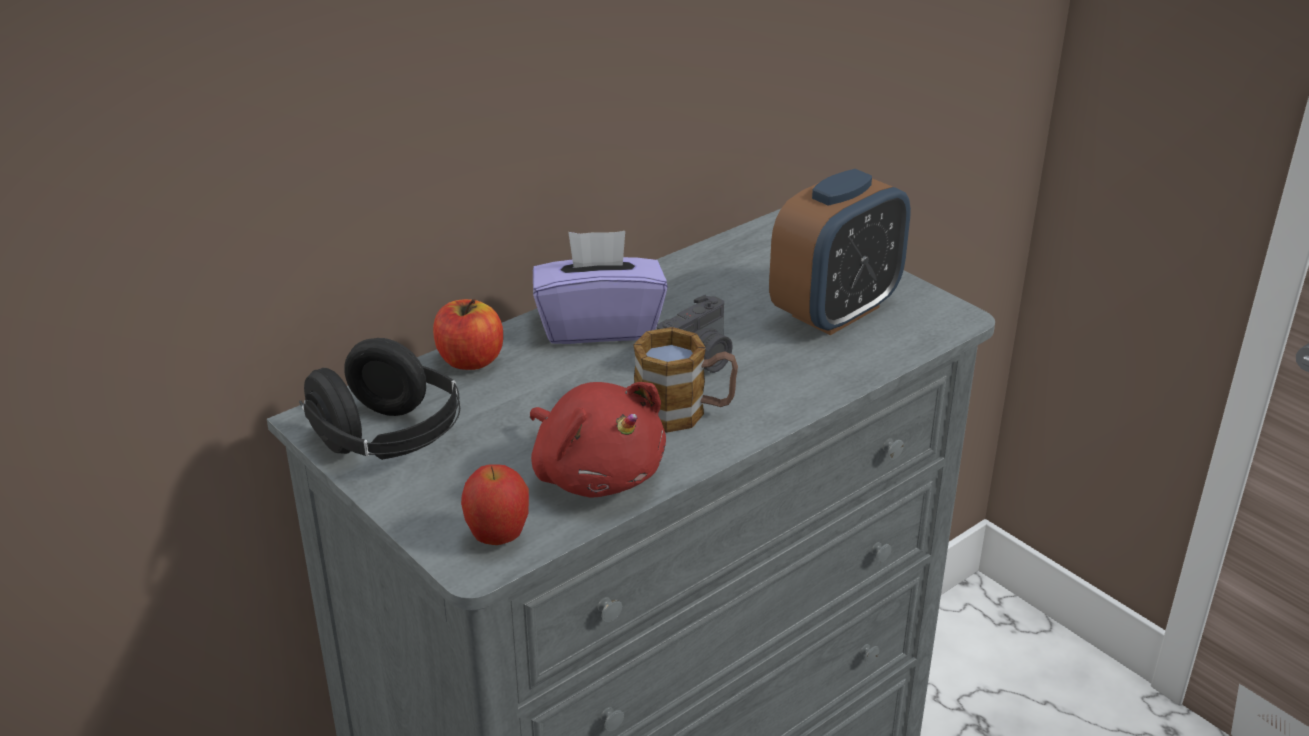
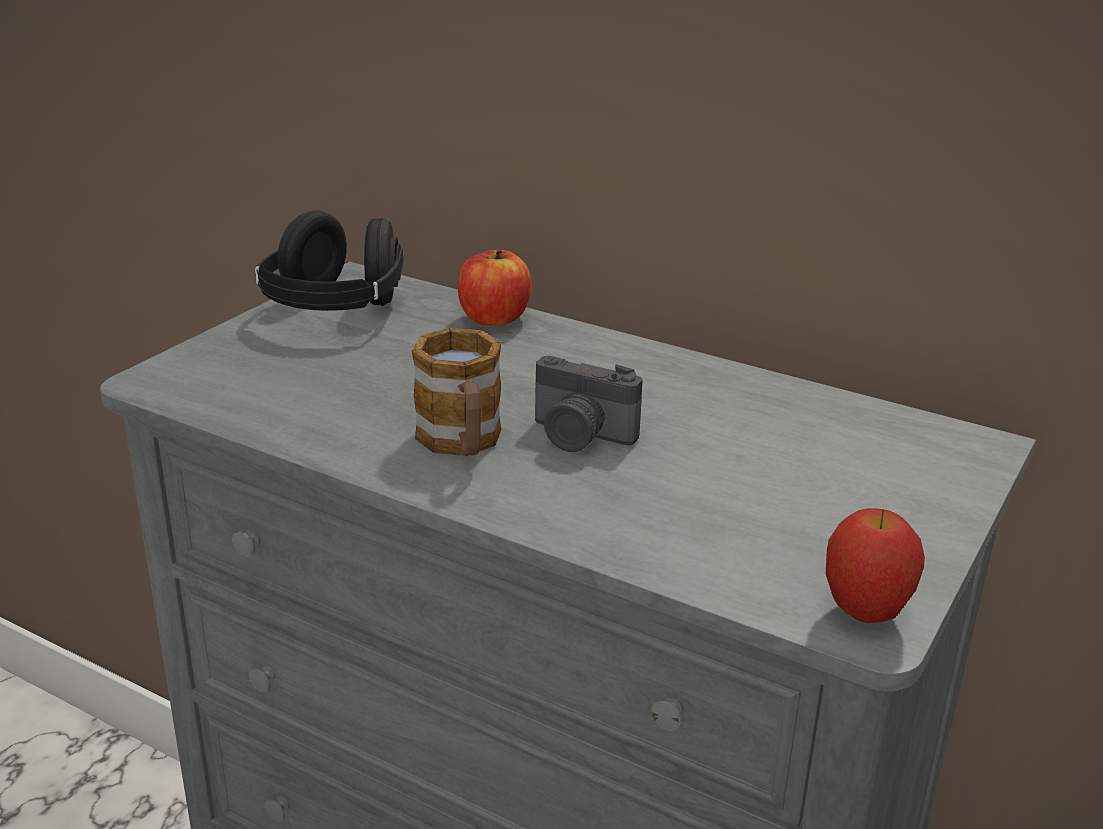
camera: 70 degrees right, 5 degrees down
(498, 538) = (192, 383): apple -> apple (865, 614)
(595, 473) = (318, 412): red plush toy -> none
(599, 326) = (611, 368): purple tissue box -> none
(836, 312) = (784, 516): alarm clock -> none

